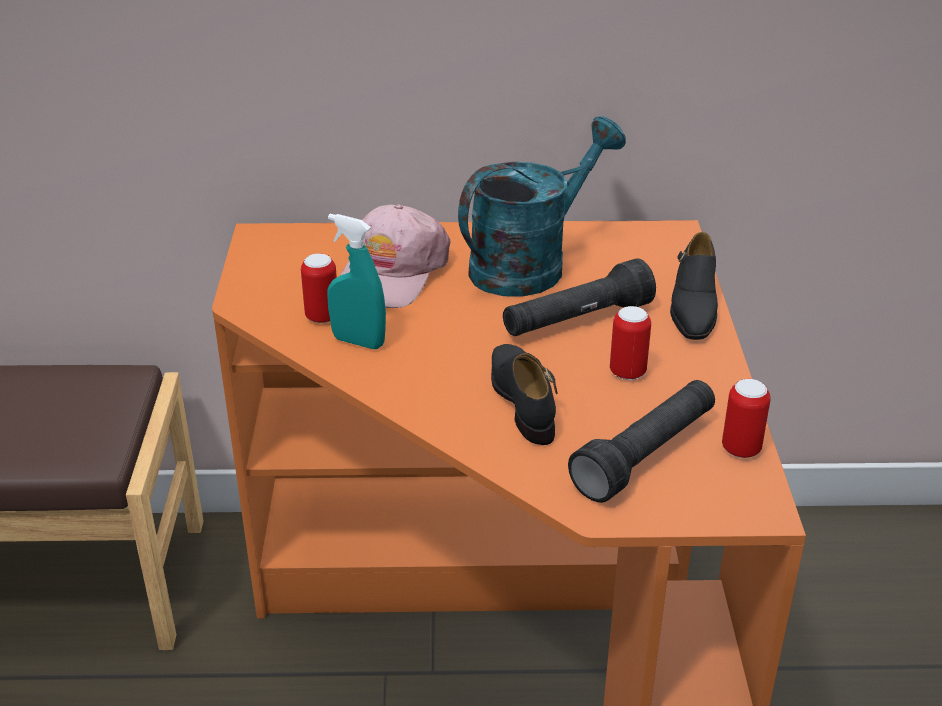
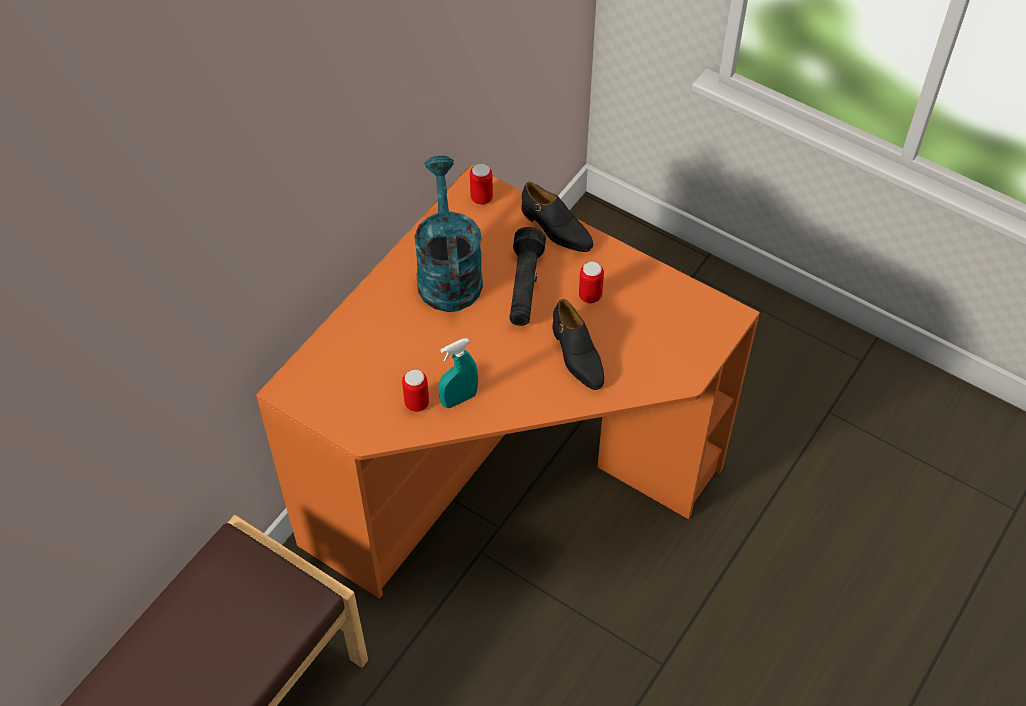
camera: 55 degrees left, 20 degrees up
(391, 273) = (397, 344): pink cap -> none
(523, 400) = (577, 355): black shoe -> black shoe turned 135 degrees counterclockwise
(645, 455) = (661, 333): black flashlight -> none
(741, 449) = (686, 293): can -> can (481, 198)

